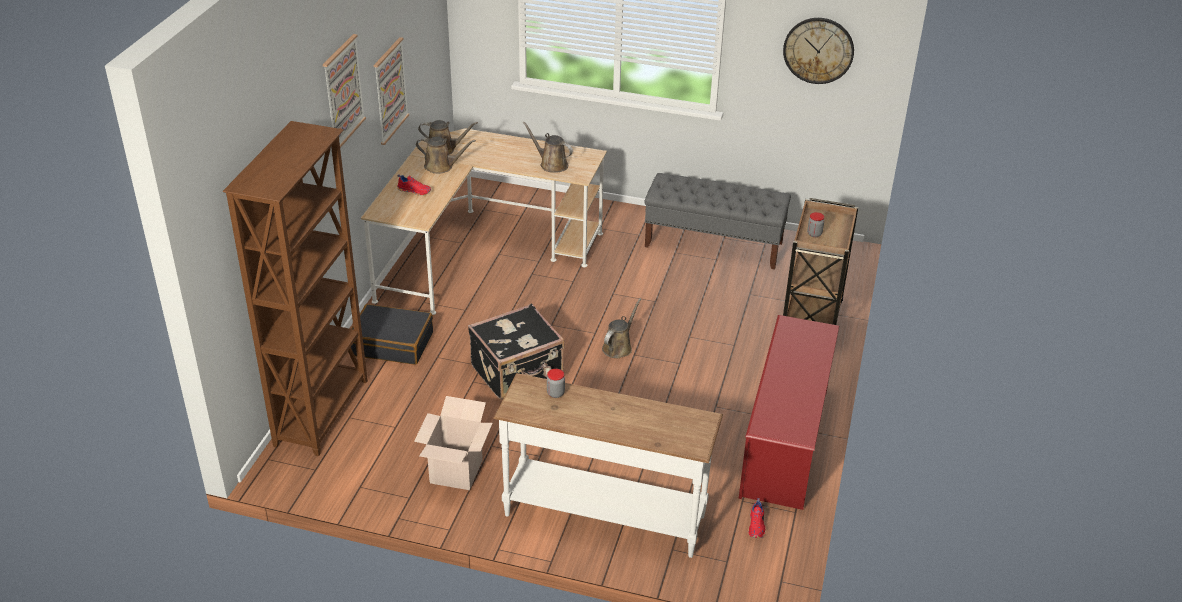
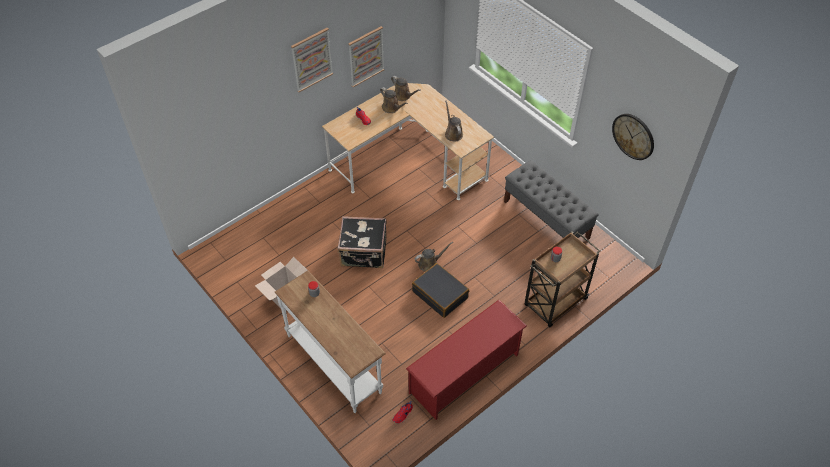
camera: 35 degrees right, 15 degrees up
(323, 412) = (254, 228): brown bookcase -> none
(392, 343) = (317, 202): black suitcase -> black suitcase (440, 294)

